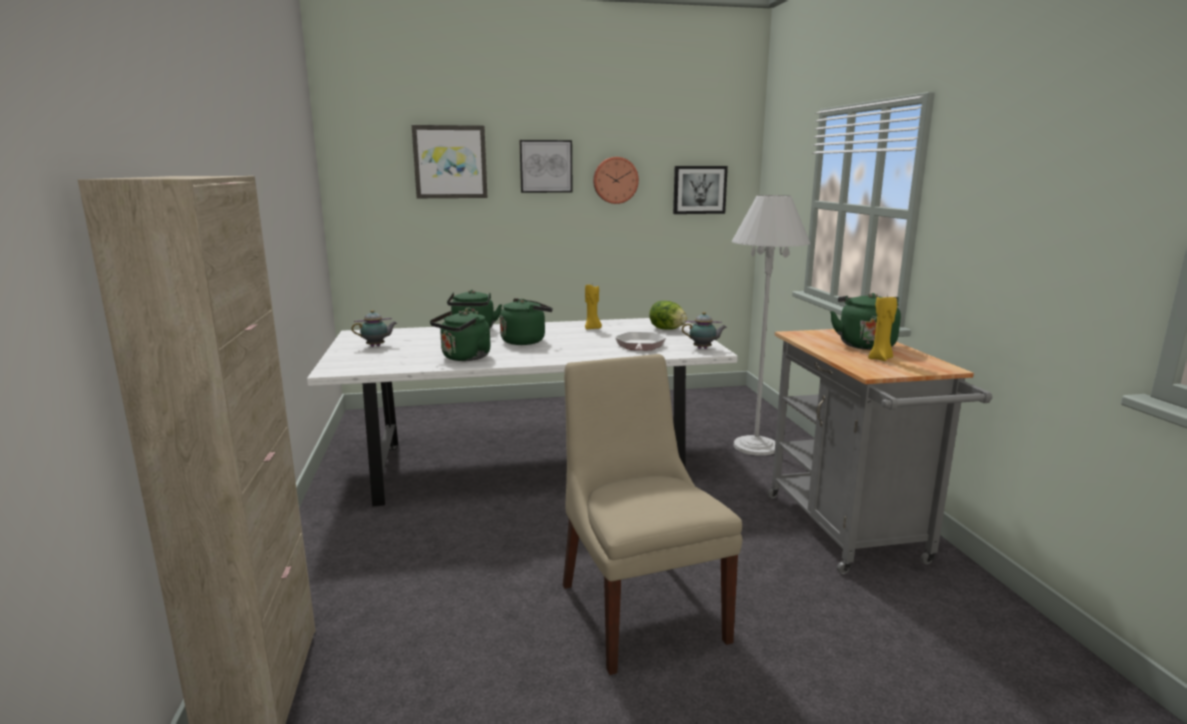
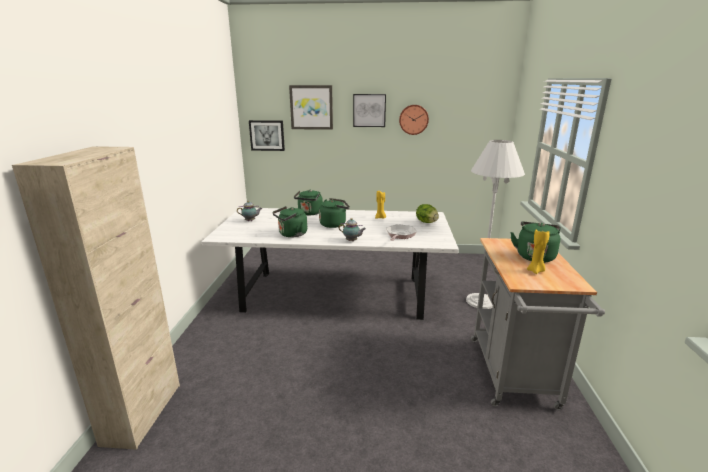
camera: 15 degrees right, 5 degrees up
(639, 608) = (354, 406): beige chair -> none
(699, 190) = (470, 126): picture -> picture (267, 135)
(703, 348) = (439, 241): teapot -> teapot (352, 241)

